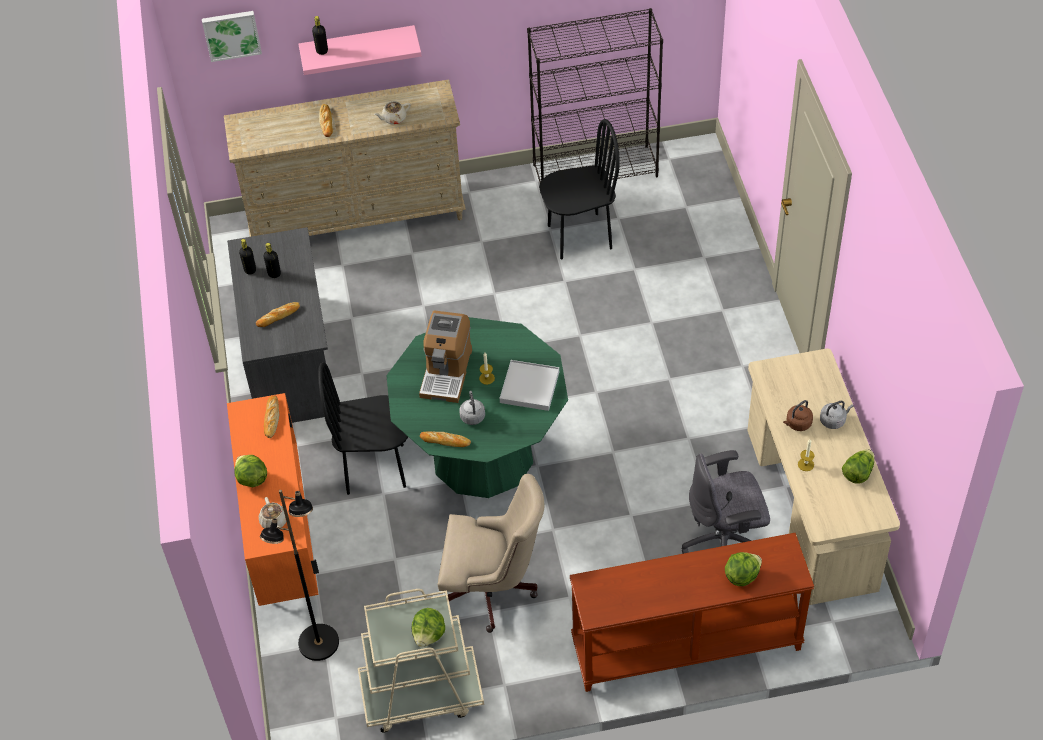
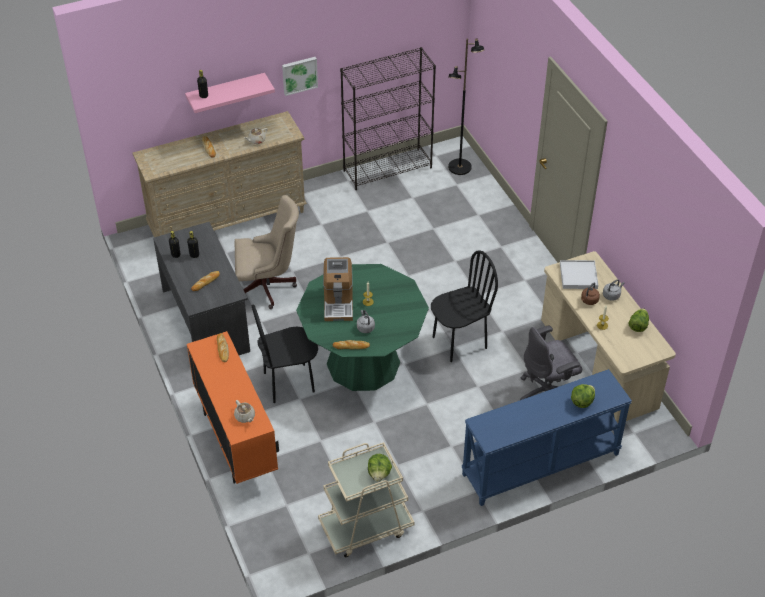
camera: 15 degrees left, 5 degrees down
(231, 34) = (139, 90): picture -> picture (299, 75)
(251, 479) = (220, 391): lettuce -> none
(318, 643) = (282, 506): black floor lamp -> black floor lamp (460, 167)
(493, 590) = (396, 450): beige office chair -> beige office chair (268, 287)
(529, 387) = (399, 303): white tray -> white tray (578, 276)
(579, 236) = (389, 212): black chair -> black chair (459, 342)
(686, 646) = (540, 465): brown console table -> blue console table

